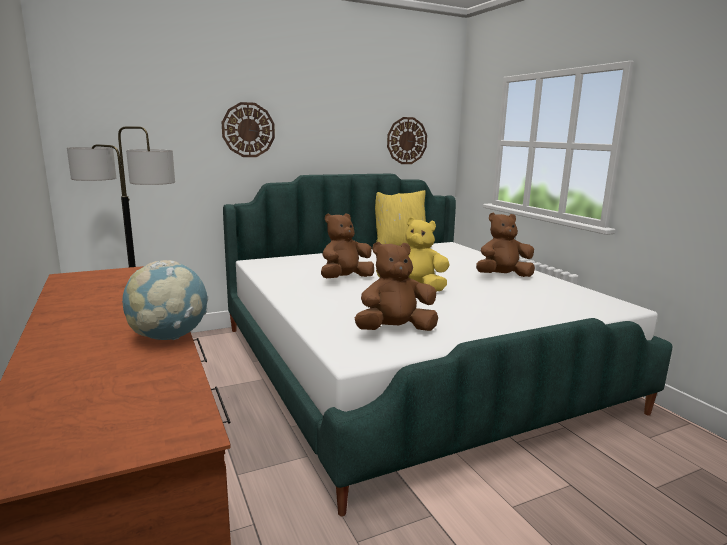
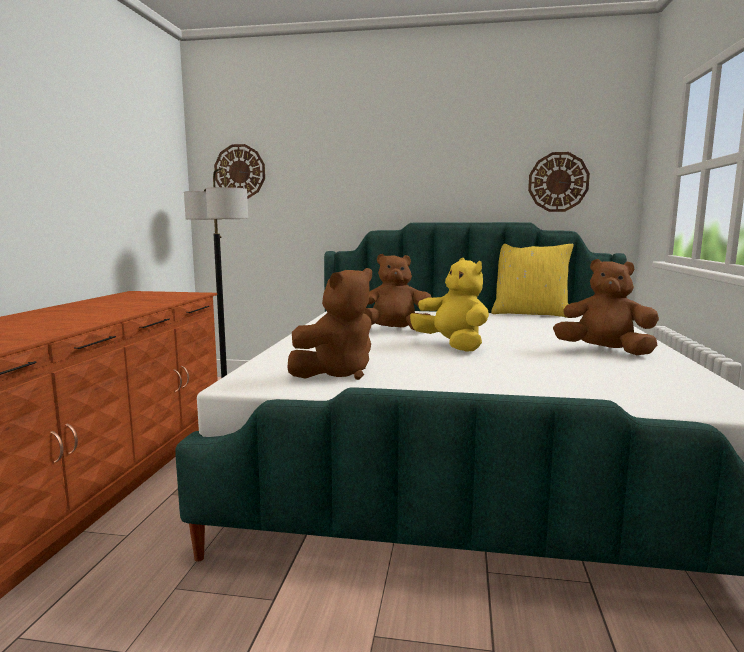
camera: 35 degrees right, 5 degrees down
(169, 337) = (76, 325): globe -> none
(248, 130) = (360, 175): wall clock -> wall clock (240, 172)
(395, 330) = (336, 373): brown plush toy -> brown plush toy turned 120 degrees clockwise

